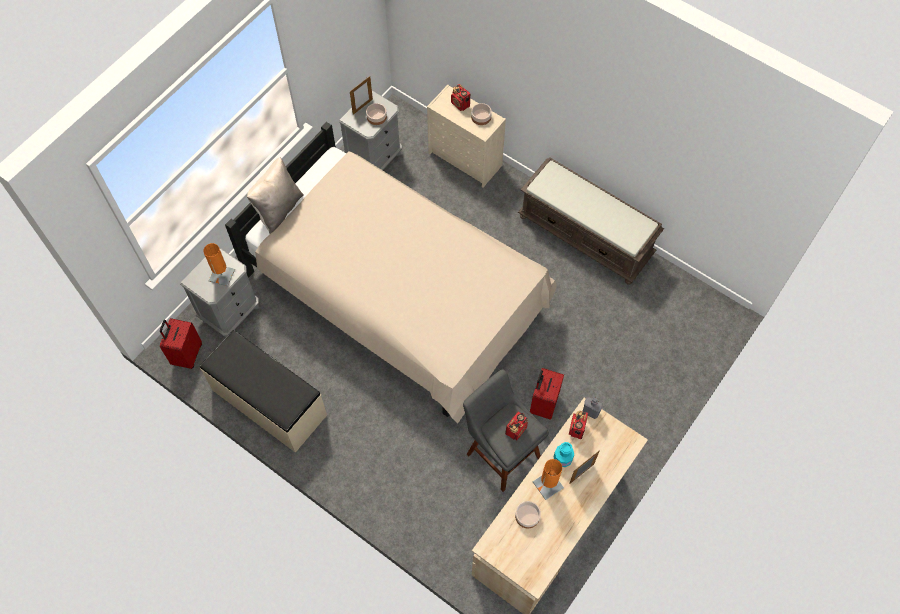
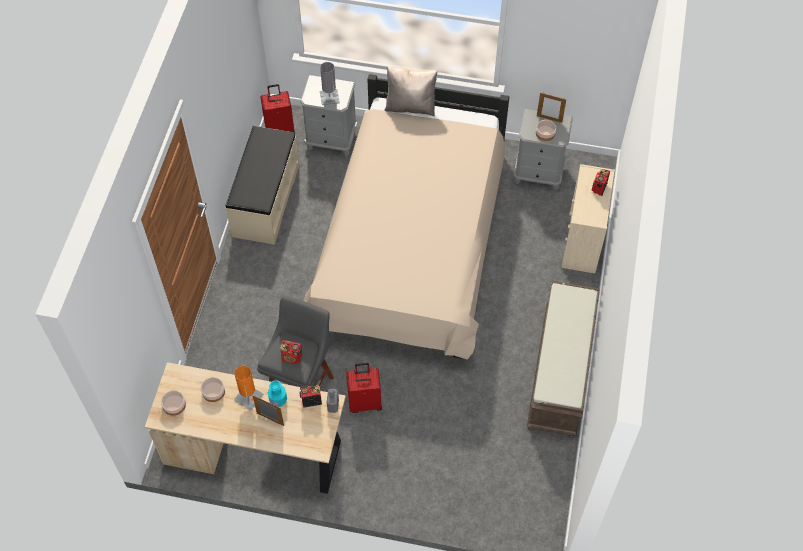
camera: 65 degrees right, 5 degrees down
(222, 275) = (329, 97): orange table lamp -> grey table lamp
(480, 117) = (595, 208): bowl -> bowl (174, 405)

